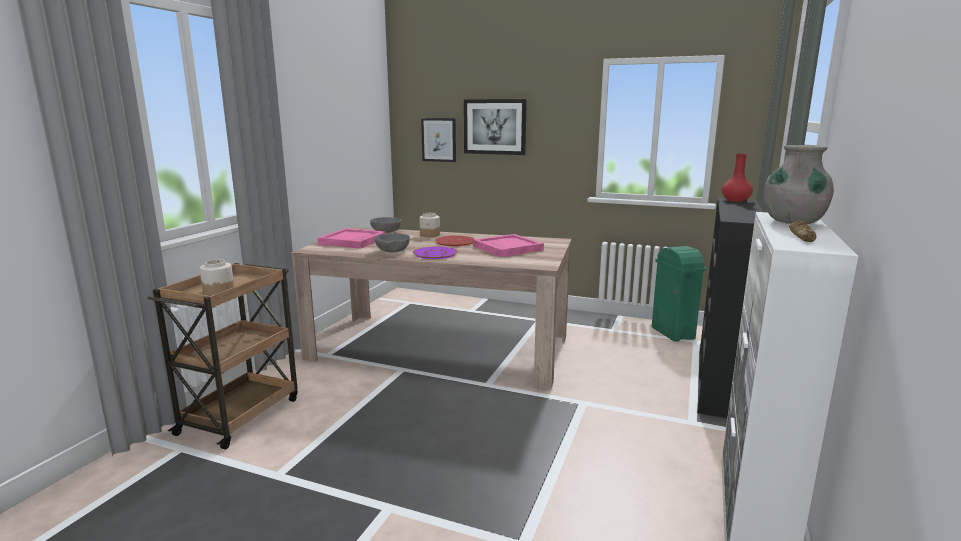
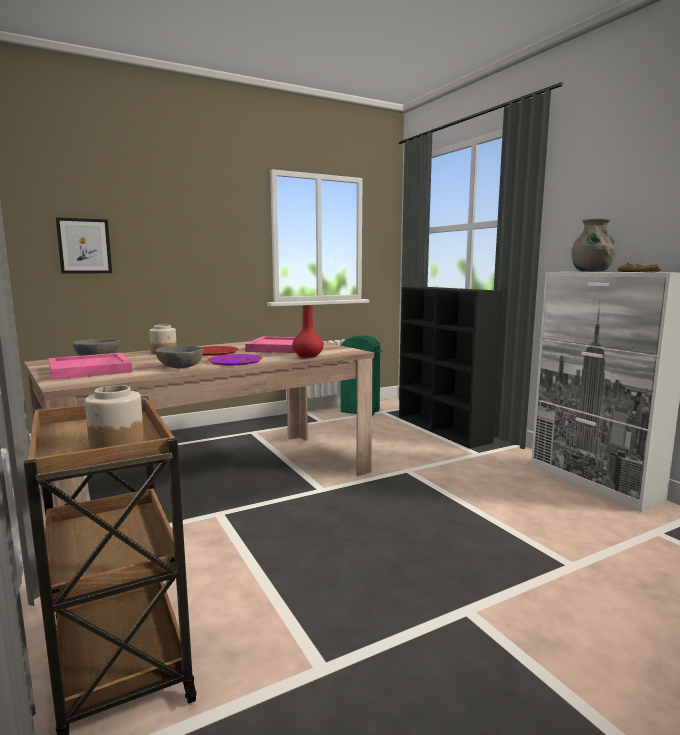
camera: 50 degrees left, 5 degrees down
(495, 127) = (161, 231): picture -> none
(735, 200) = (419, 287): red vase -> red vase (307, 356)

